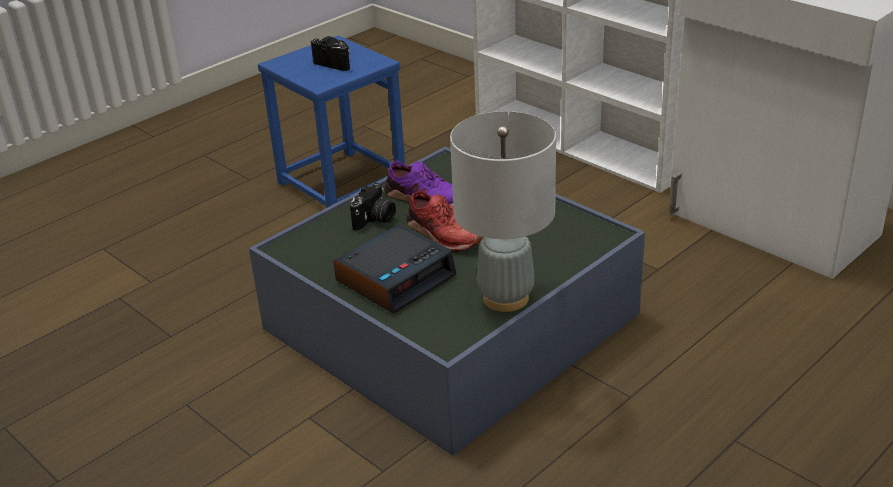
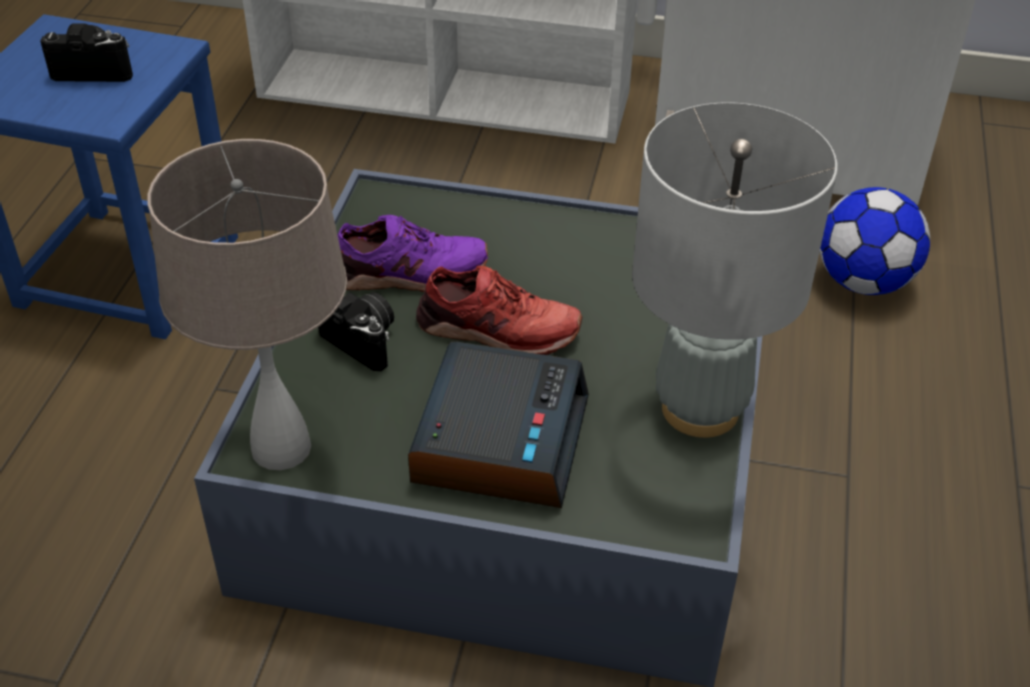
camera: 35 degrees left, 10 degrees up
(295, 249) = (279, 448): none -> beige table lamp
(375, 220) = (364, 340): camera -> camera turned 45 degrees counterclockwise
(746, 307) = (863, 282): none -> football

